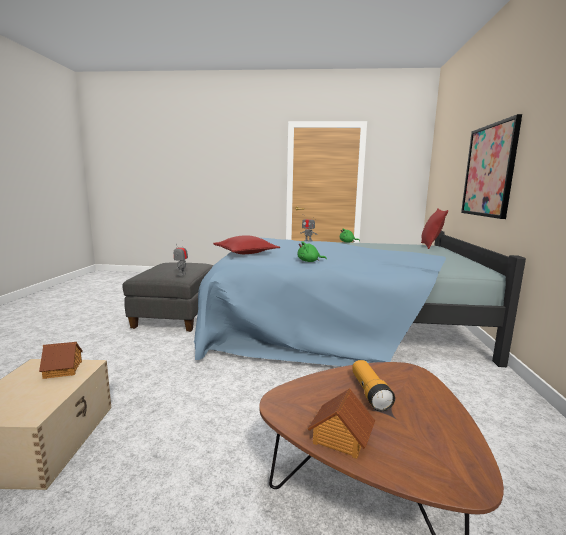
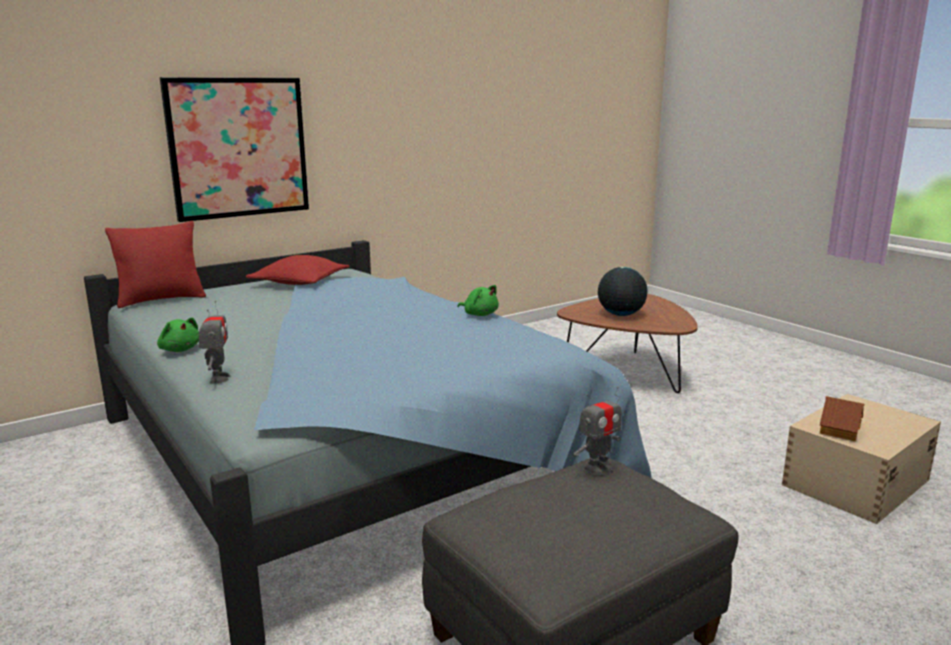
camera: 130 degrees left, 5 degrees up
(246, 253) = (505, 357): red pillow -> red pillow (299, 282)
(340, 438) = (670, 312): toy house -> none
(369, 393) = (620, 314): flashlight -> globe

